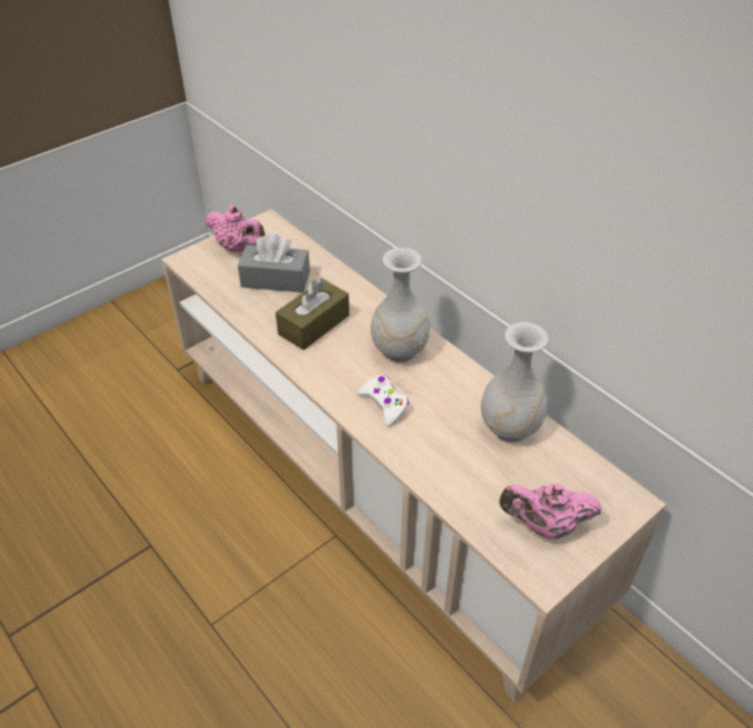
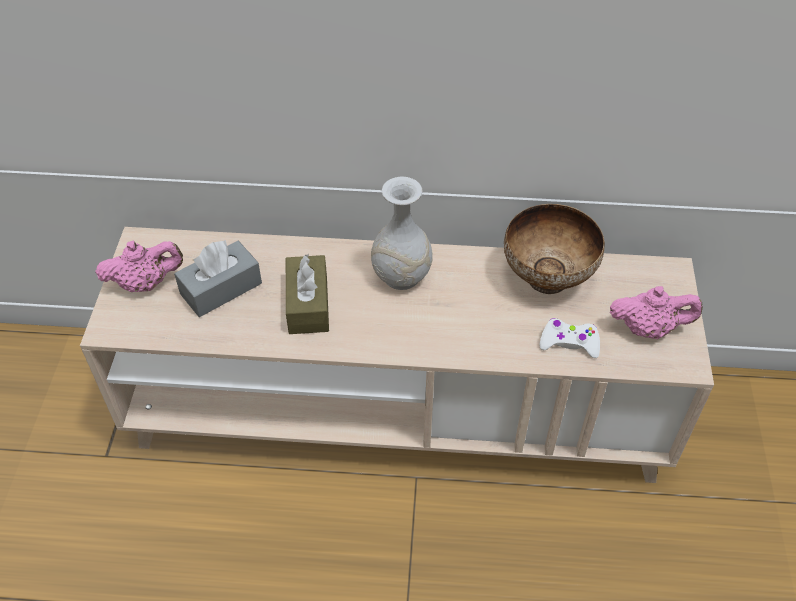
camera: 45 degrees left, 5 degrees up
(384, 404) = (445, 327): white game controller -> white game controller (569, 343)
(510, 427) = (548, 277): white vase -> bowl
(545, 526) = (648, 329): pink teapot -> pink teapot turned 135 degrees counterclockwise

